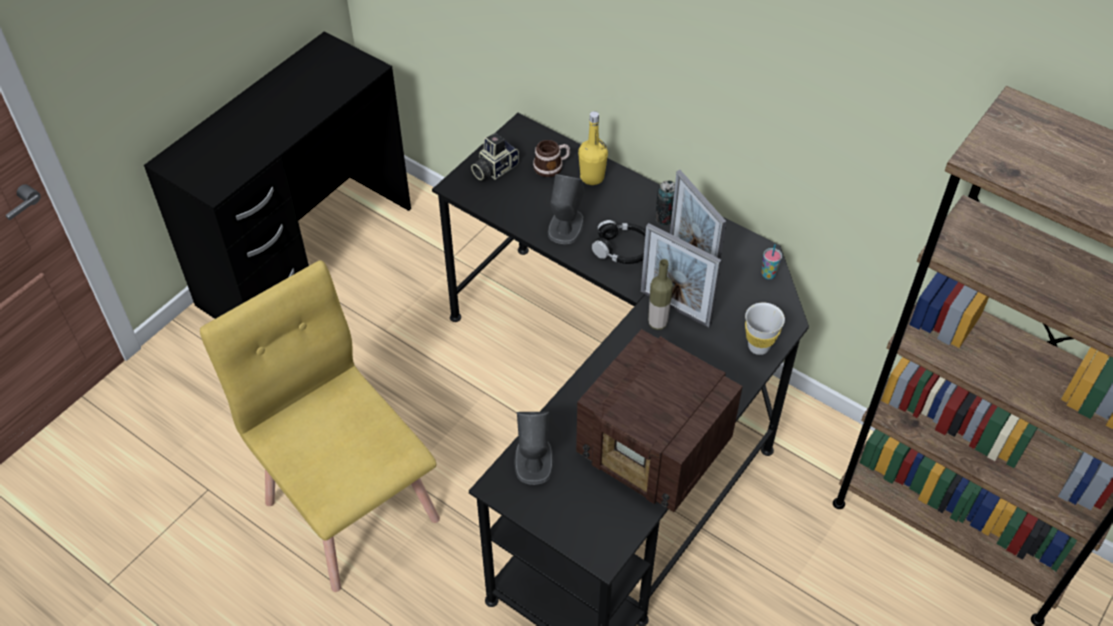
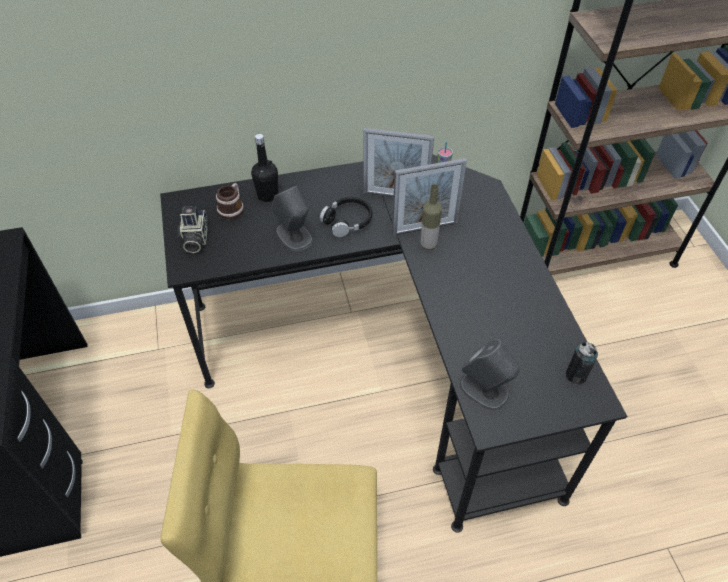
camera: 50 degrees left, 0 degrees up
(592, 177) = (267, 195): yellow bottle -> black bottle
(655, 451) = (534, 315): radio -> none
(664, 218) = (344, 184): can -> can (576, 375)
(758, 347) = (495, 211): white cup -> none

